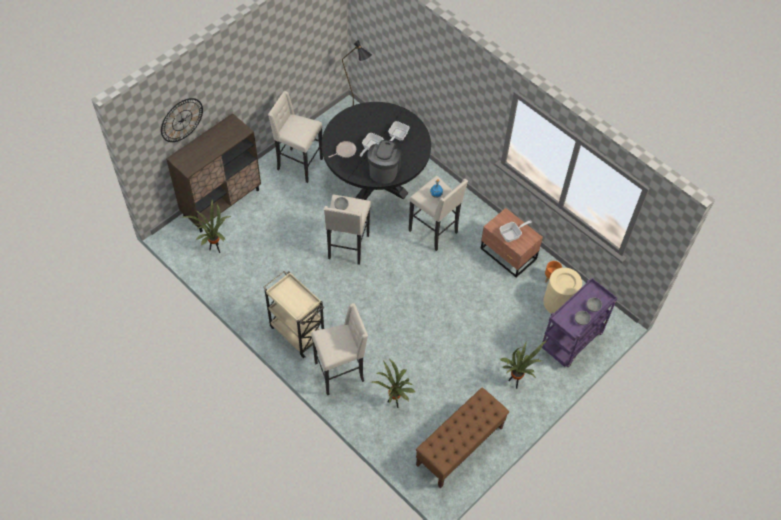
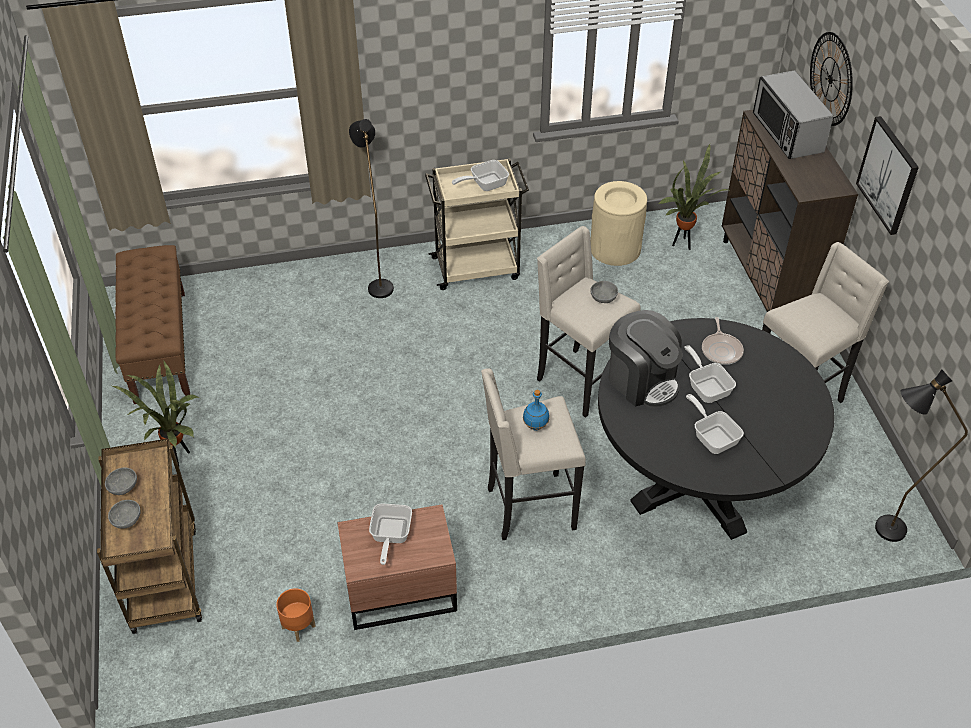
camera: 125 degrees right, 10 degrees down
(197, 153) = (787, 133): none -> microwave
(243, 84) = (888, 175): none -> picture
(291, 294) = (484, 184): none -> frying pan
(340, 372) = (378, 283): beige stool -> black floor lamp
(394, 403) = (284, 313): potted plant -> none
(558, 302) = (245, 607): beige trash can -> beige trash can (615, 248)
(571, 342) = (163, 576): purple cart -> brown cart

